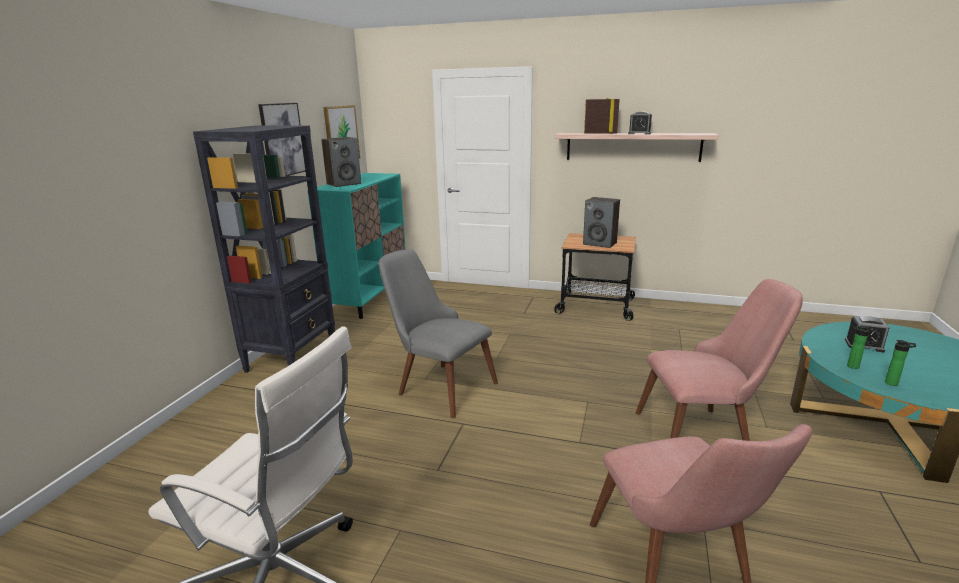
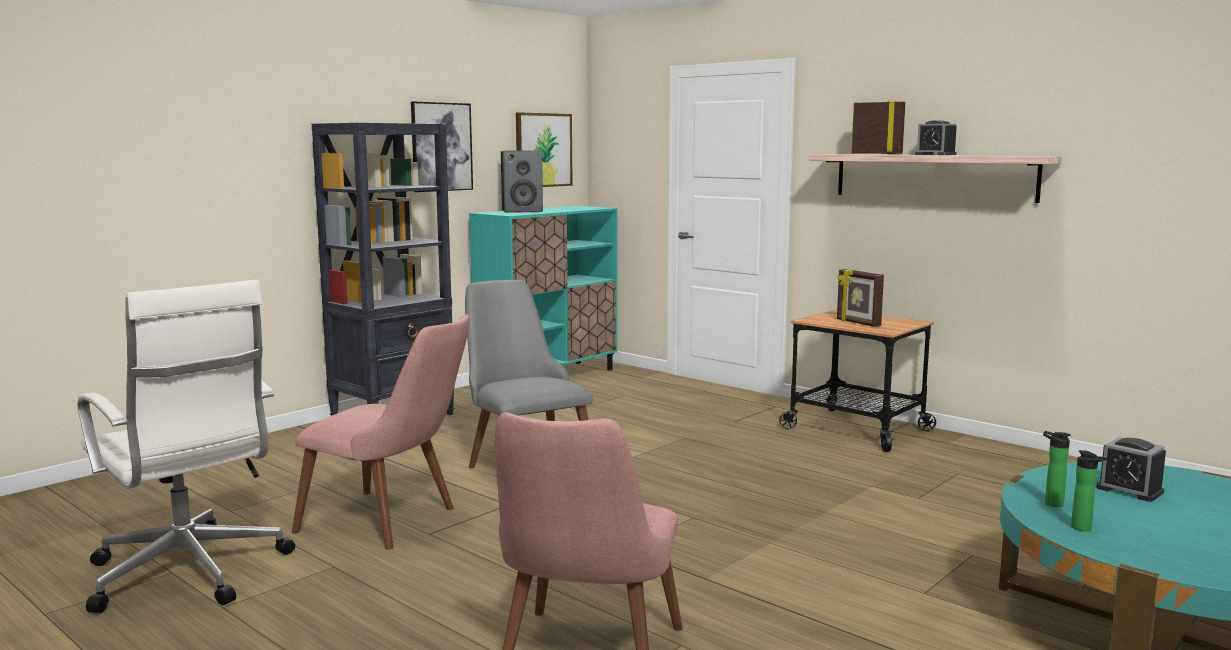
camera: 25 degrees right, 10 degrees down
(600, 243) = (857, 323): speaker -> picture frame
(705, 433) = (813, 578): pink chair -> pink chair (393, 522)

